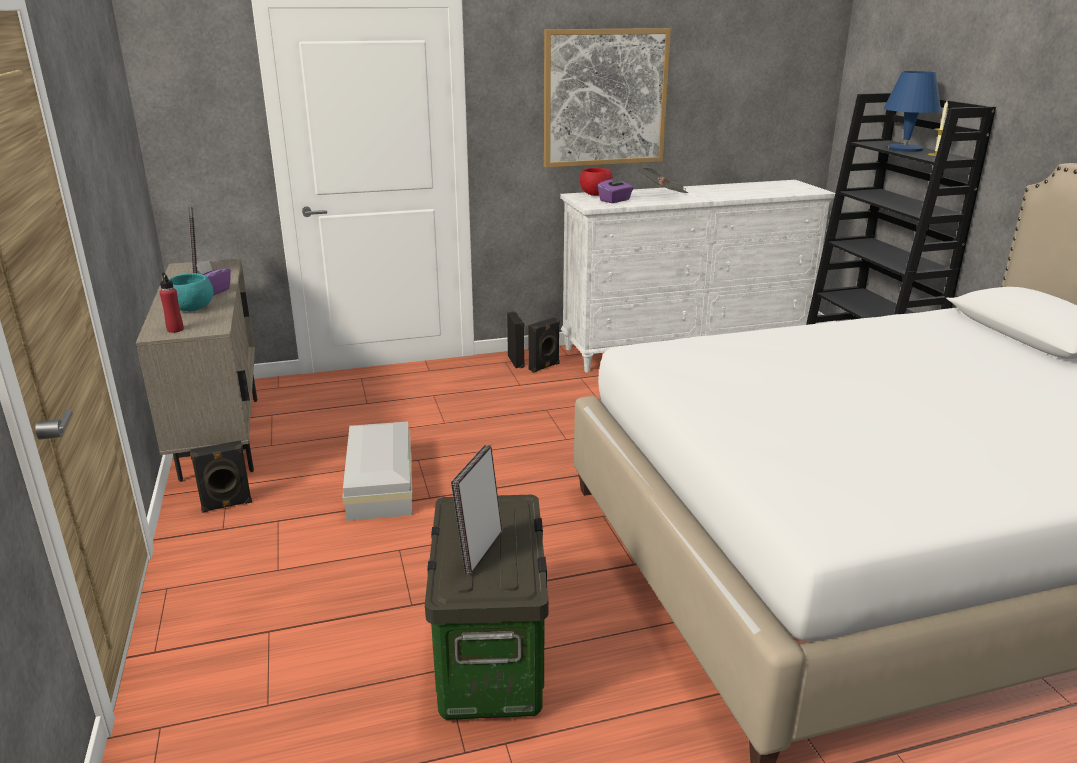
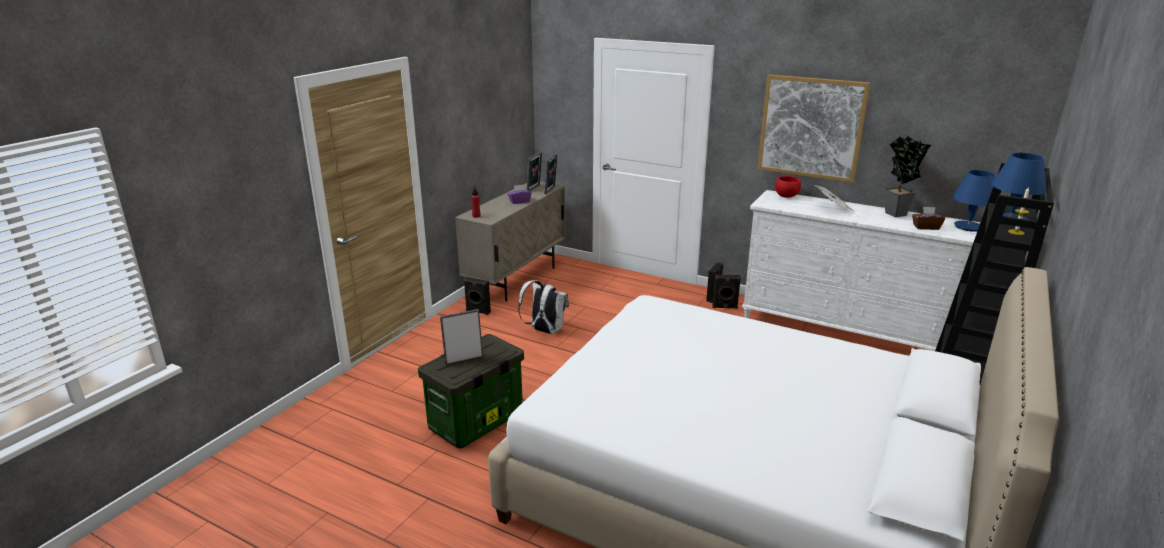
camera: 45 degrees right, 0 degrees up
(192, 309) = (498, 208): turquoise bowl -> none
(231, 267) = (551, 190): none -> picture frame
(379, 484) = (545, 331): white storage box -> white backpack
(615, 200) = (787, 204): purple tissue box -> none
(724, 188) = (896, 215): none -> potted plant
(769, 192) = (926, 227): none -> brown tissue box
(794, 184) = (968, 227): none -> blue table lamp

